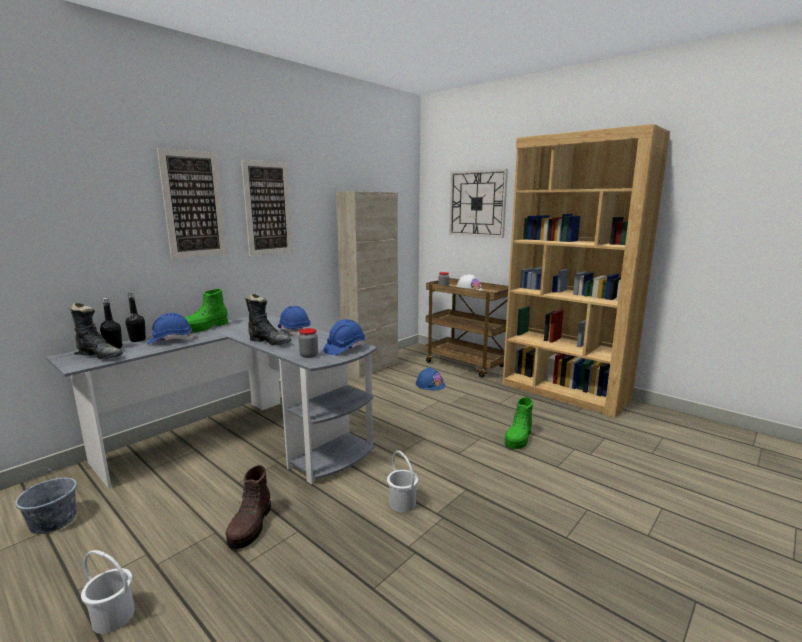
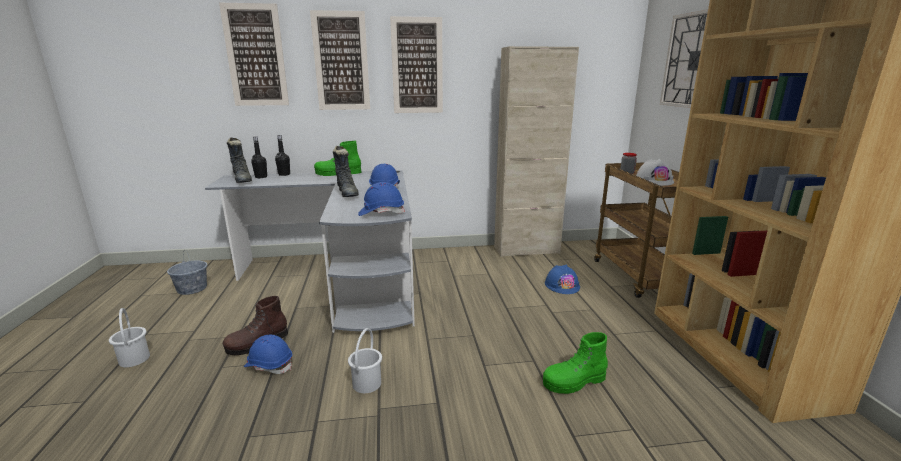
camera: 40 degrees right, 5 degrees up
(88, 198) = (255, 56): none -> picture
(170, 340) = (298, 179): blue hard hat -> blue hard hat (269, 365)
(309, 355) = (344, 211): jar -> none

